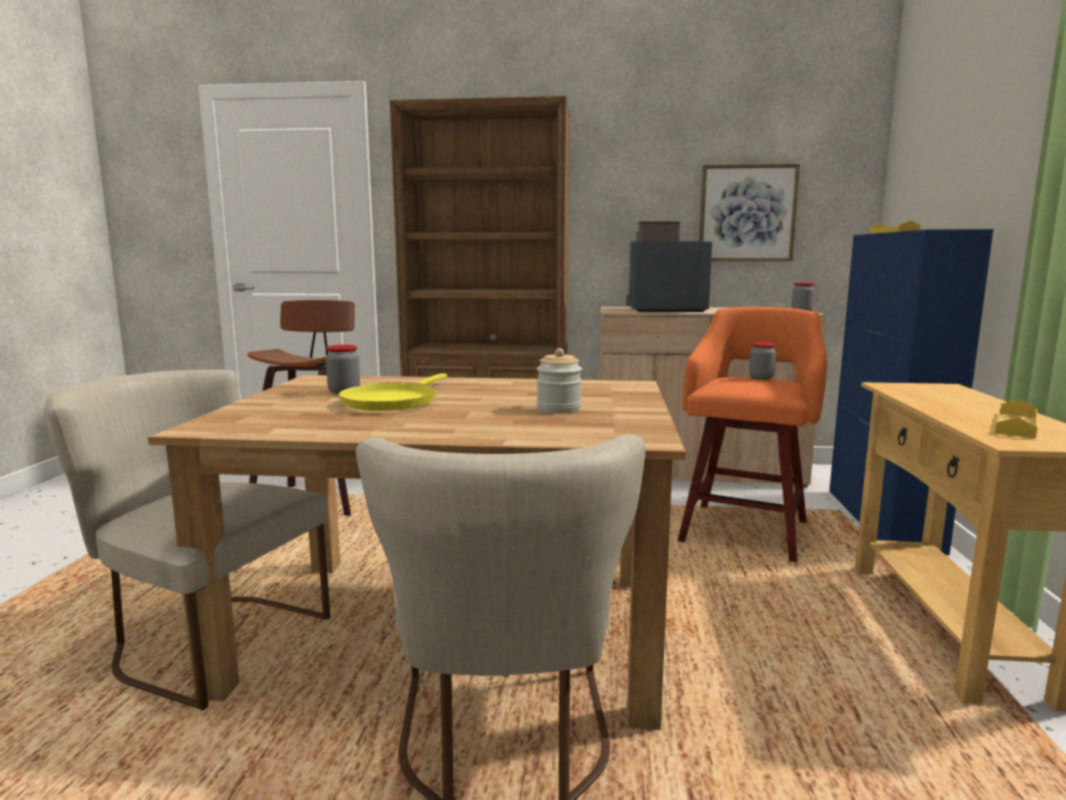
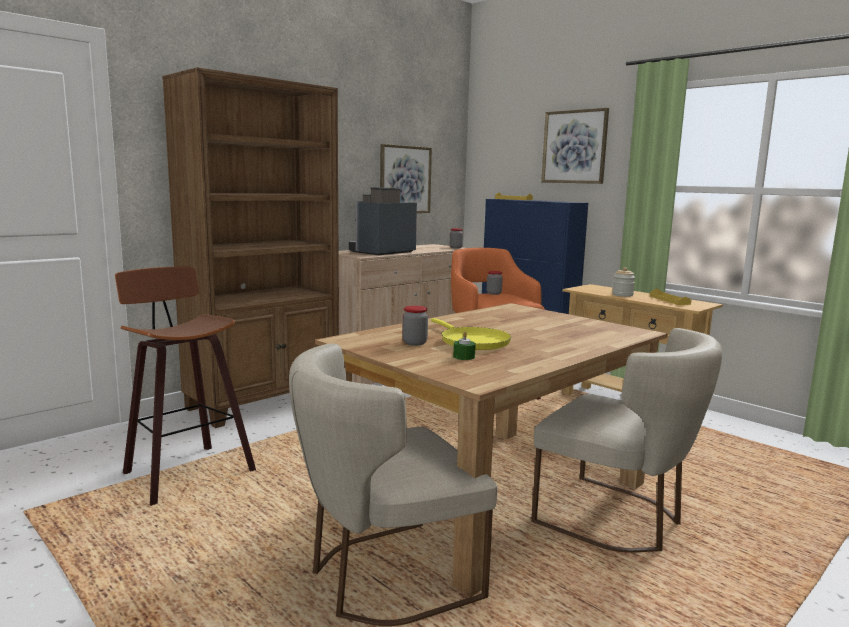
camera: 50 degrees left, 0 degrees up
(312, 409) = (464, 357): none -> green candle
(558, 408) = (552, 326): jar -> jar (622, 295)
(996, 125) = (574, 147): none -> picture

